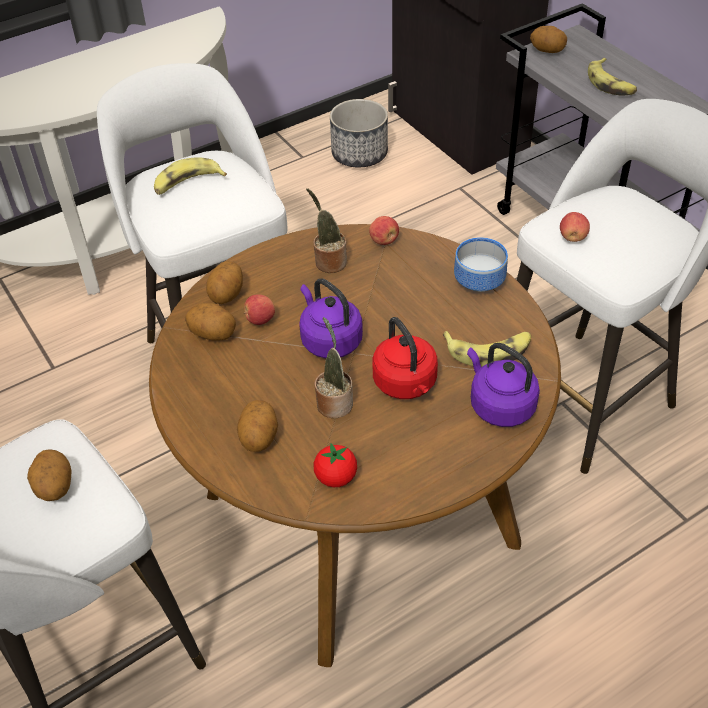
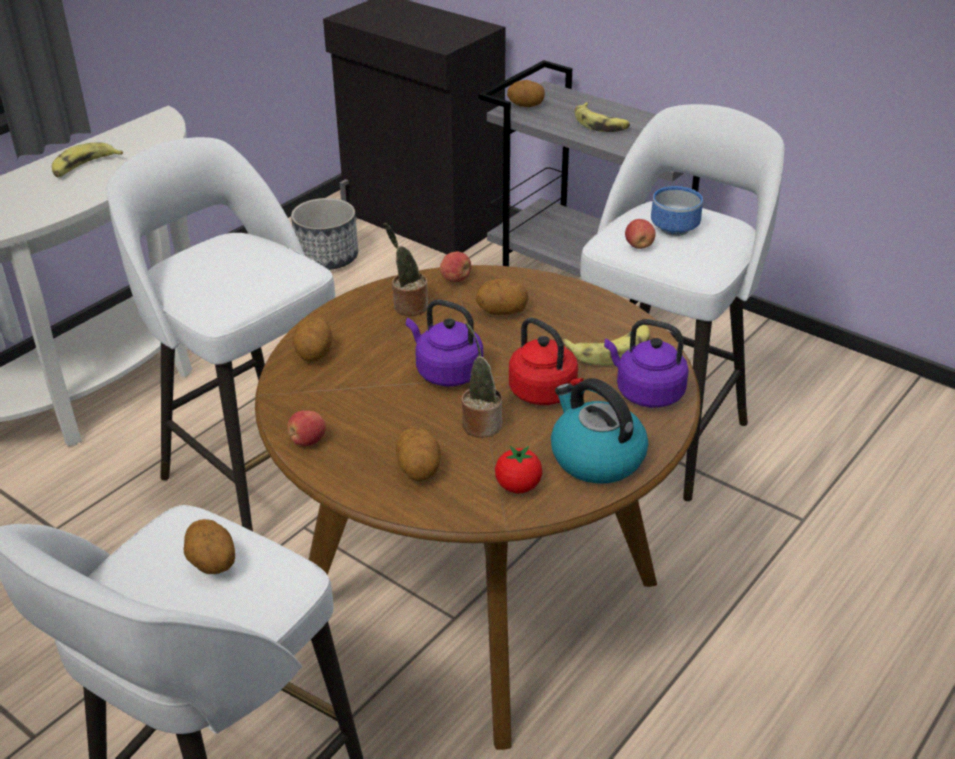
camera: 20 degrees left, 10 degrees down
(187, 184) = (216, 265): banana -> banana (84, 167)
(213, 334) = (318, 390): potato -> potato (502, 312)
(260, 319) = (362, 368): apple -> apple (307, 441)
(419, 465) = (595, 457): none -> kettle
(481, 281) = (572, 295): bowl -> bowl (676, 228)

